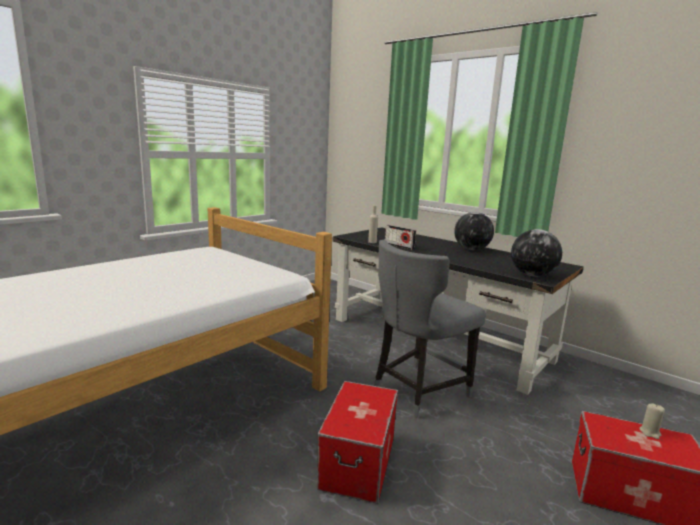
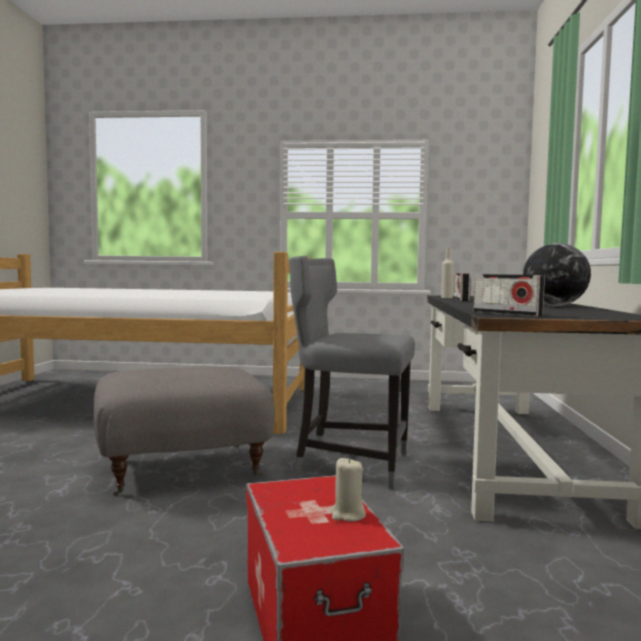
camera: 55 degrees right, 10 degrees down
(357, 462) = (183, 467): storage box -> grey ottoman
(532, 275) = (507, 314): globe -> radio

